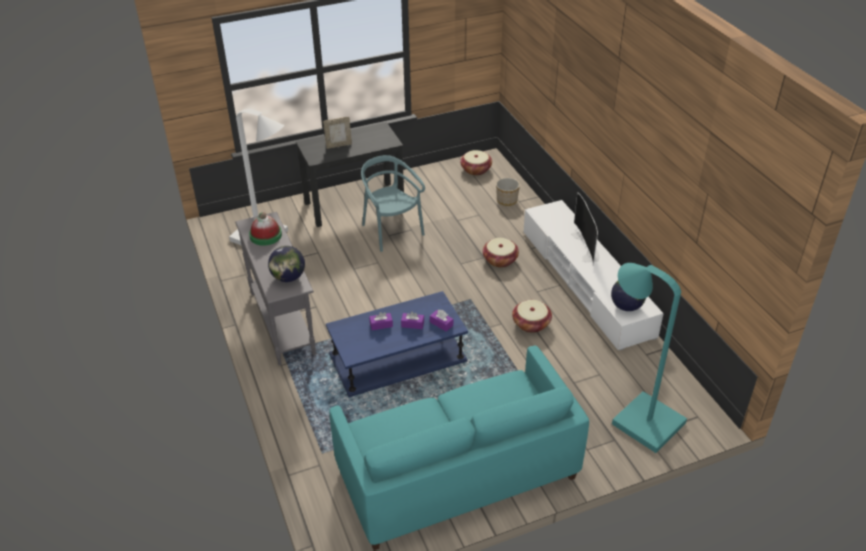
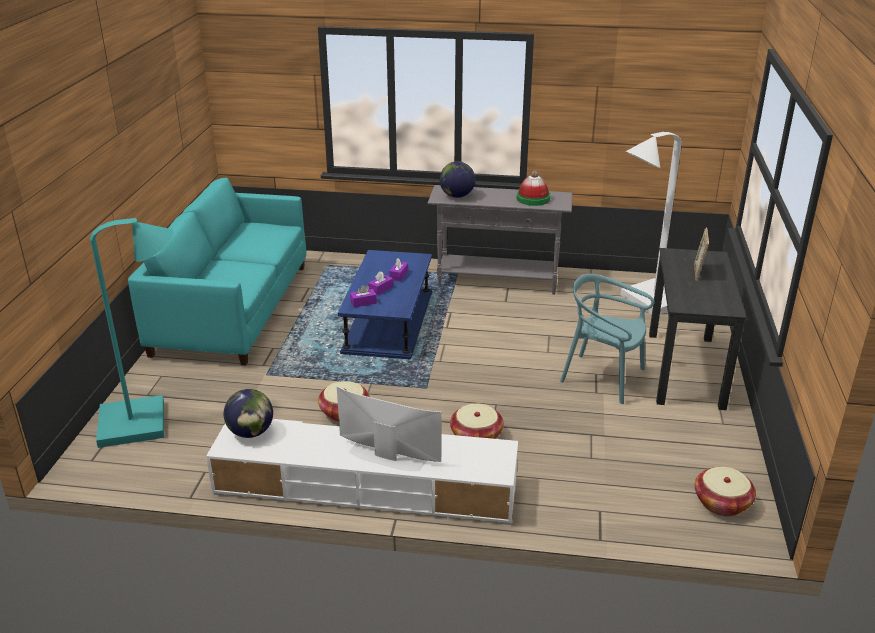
camera: 120 degrees right, 10 degrees down
(391, 231) = (603, 377): turquoise chair -> turquoise chair turned 150 degrees counterclockwise
(506, 200) = (610, 499): planter -> none

